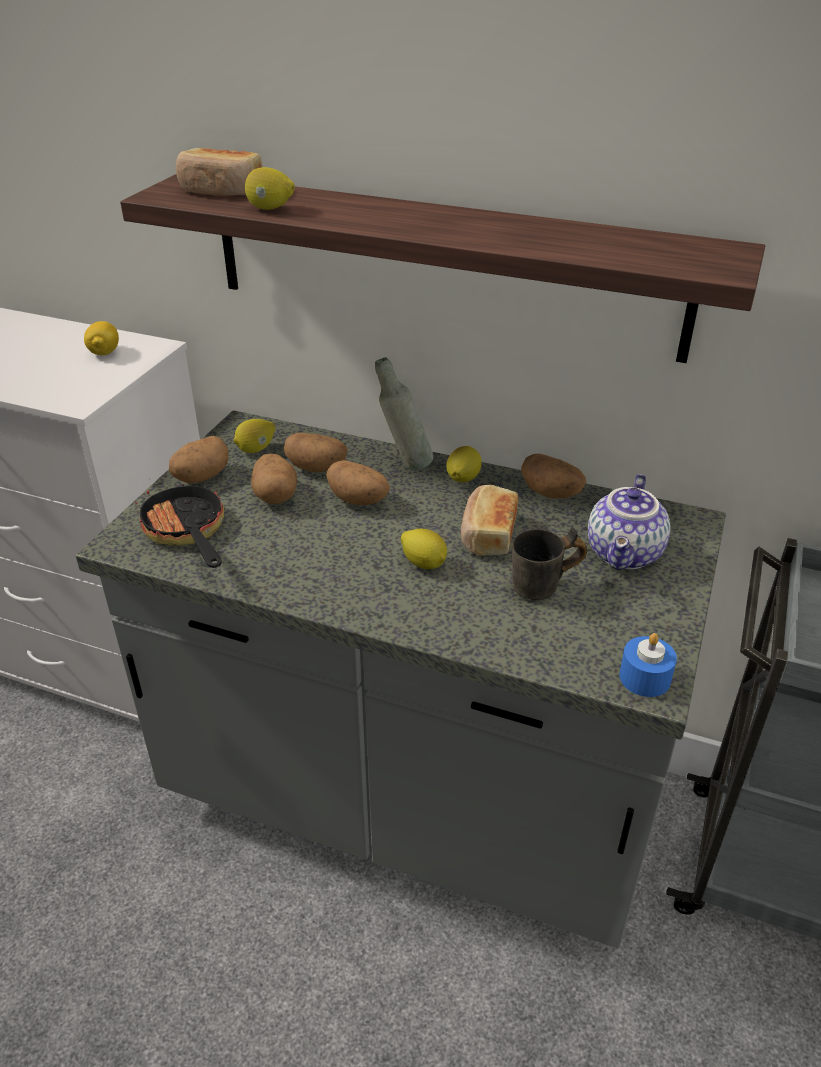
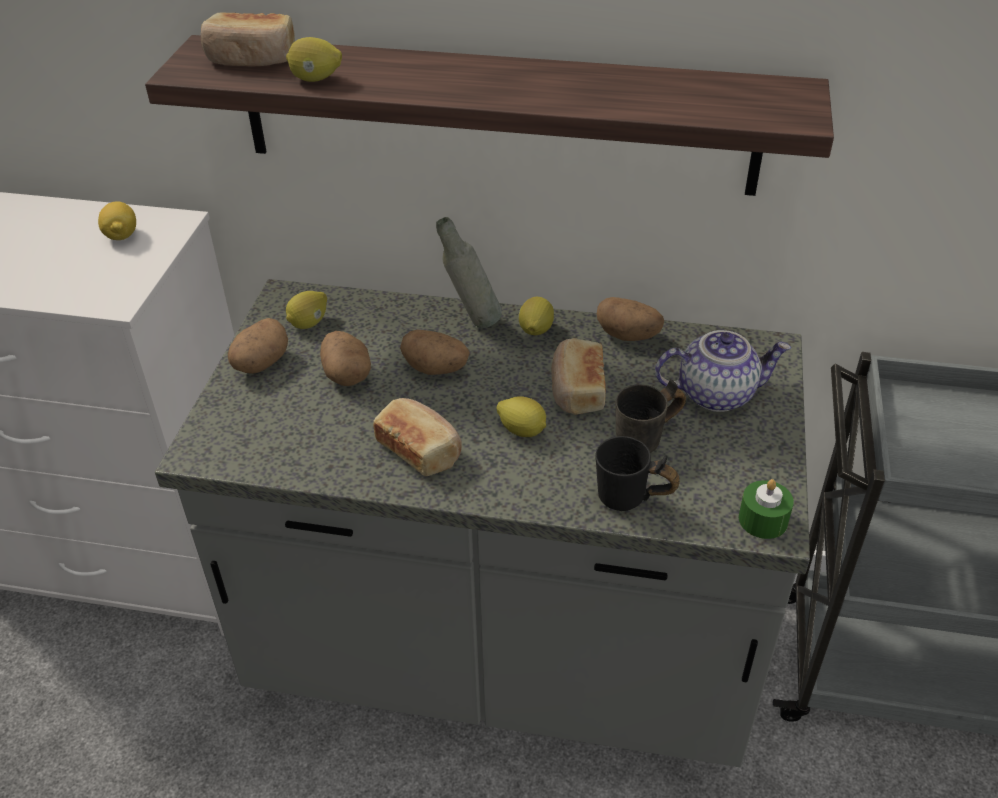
camera: 10 degrees left, 5 degrees up
(187, 533) = (267, 430): frying pan -> none
(317, 468) = (381, 337): potato -> none
(321, 567) = (420, 449): none -> bread
(511, 643) = (630, 503): none -> black mug
(626, 554) = (716, 393): teapot -> teapot turned 105 degrees counterclockwise
(644, 678) = (763, 520): blue candle -> green candle

